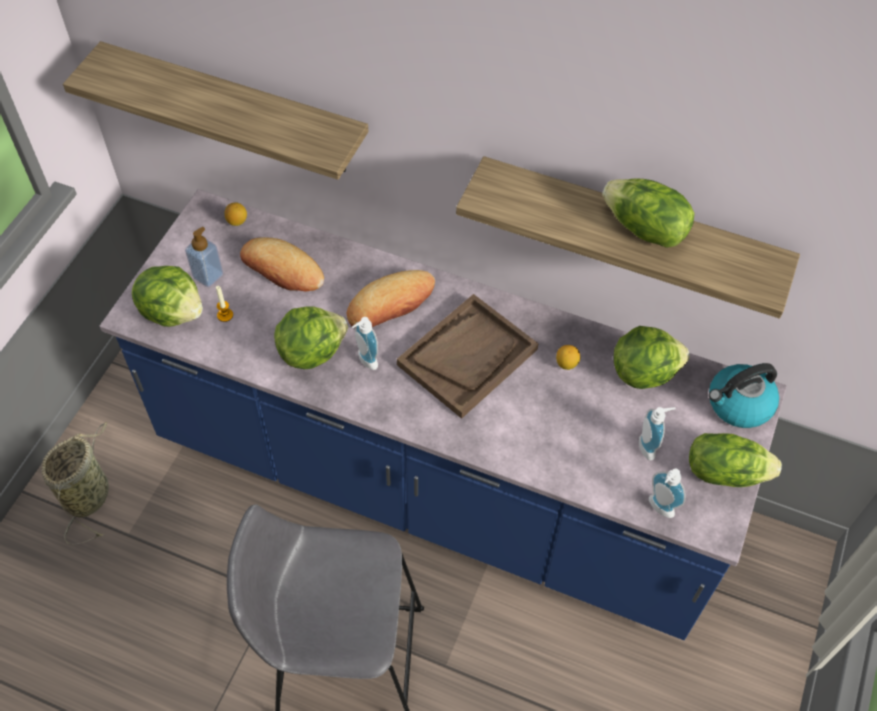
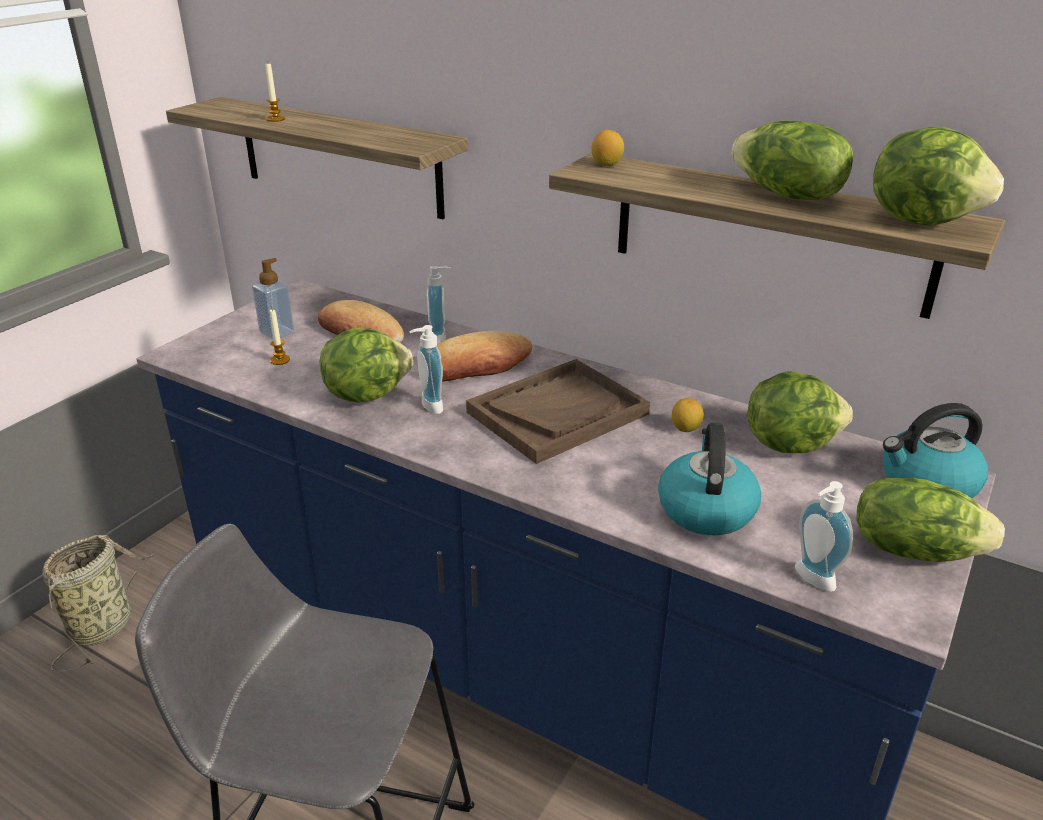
camera: 10 degrees right, 25 degrees down
(173, 312) = (223, 354): lettuce -> lettuce (923, 220)
(179, 98) = (275, 119): none -> candle
(237, 221) = (328, 300): lemon -> lemon (606, 165)
(587, 450) = (705, 509): none -> kettle
(650, 447) = (798, 513): soap dispenser -> soap dispenser (441, 339)

